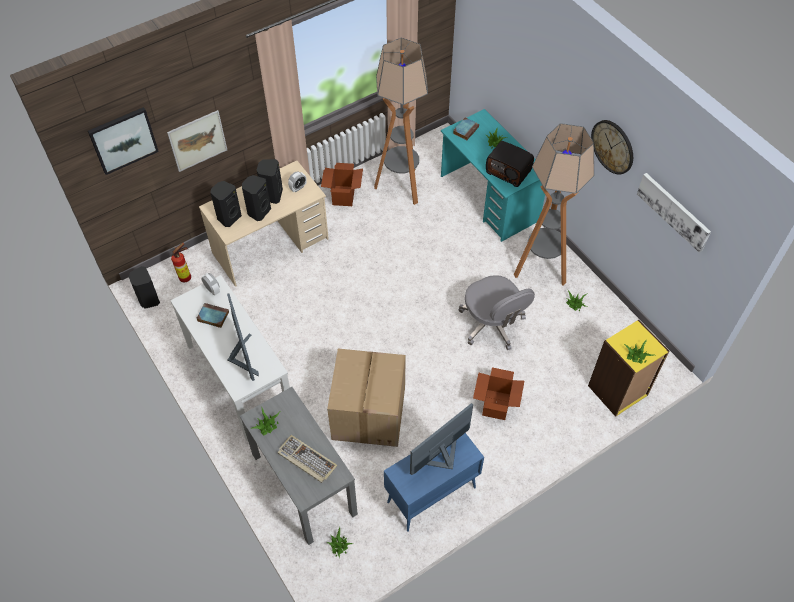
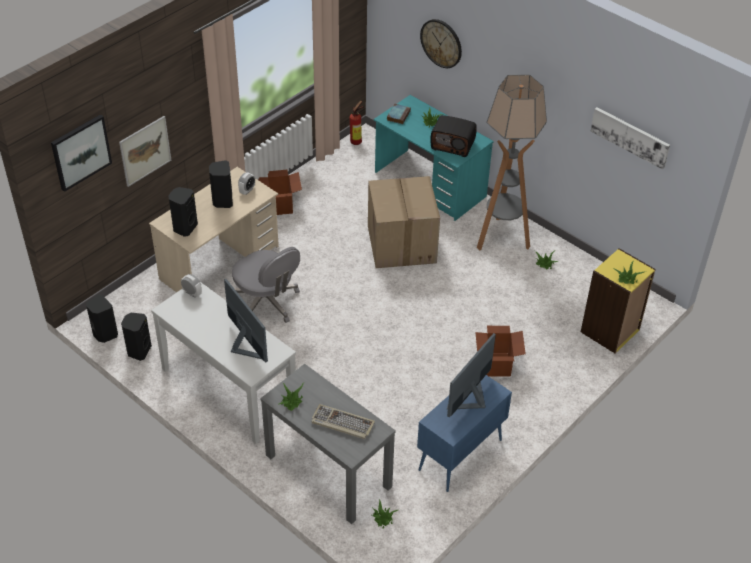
camera: 15 degrees left, 10 degrees down
(187, 277) = (139, 306): fire extinguisher -> fire extinguisher (357, 141)
(212, 316) = (201, 317): book -> none
(258, 211) = (213, 218): black speaker -> black speaker (138, 351)
(369, 414) = (374, 396): cardboard box -> cardboard box (402, 245)
(401, 186) = (337, 187): floor lamp -> none
(492, 324) = (470, 295): grey office chair -> grey office chair (266, 302)
(613, 146) = (558, 91): wall clock -> wall clock (441, 43)

